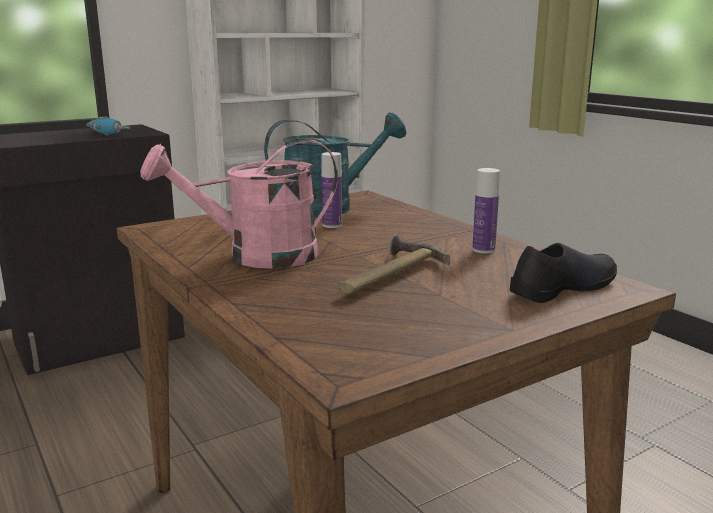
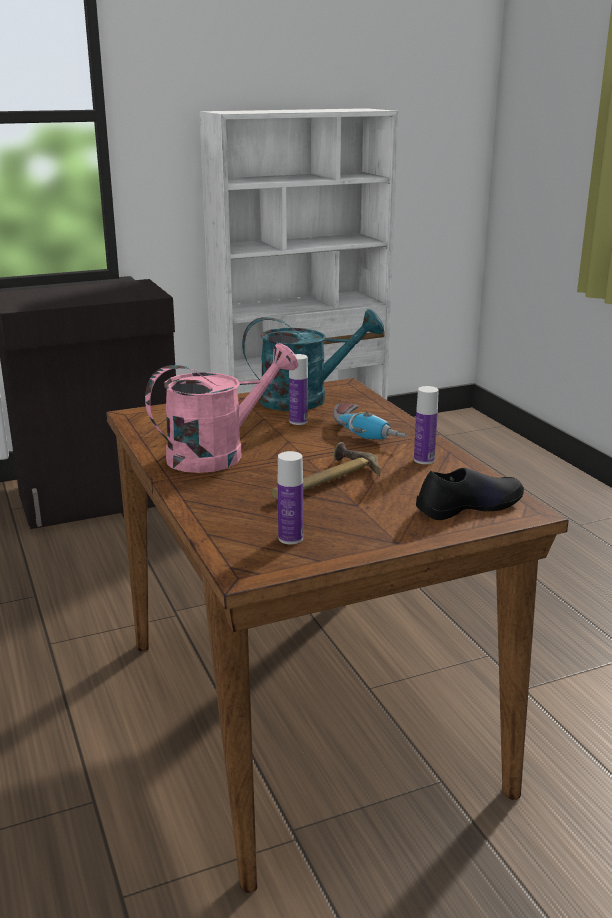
camera: 10 degrees right, 5 degrees up
(110, 134) = (115, 294): power drill -> power drill (367, 433)
(256, 256) = (218, 453): pink watering can -> pink watering can turned 150 degrees clockwise
(382, 334) = (290, 538): none -> bottle

